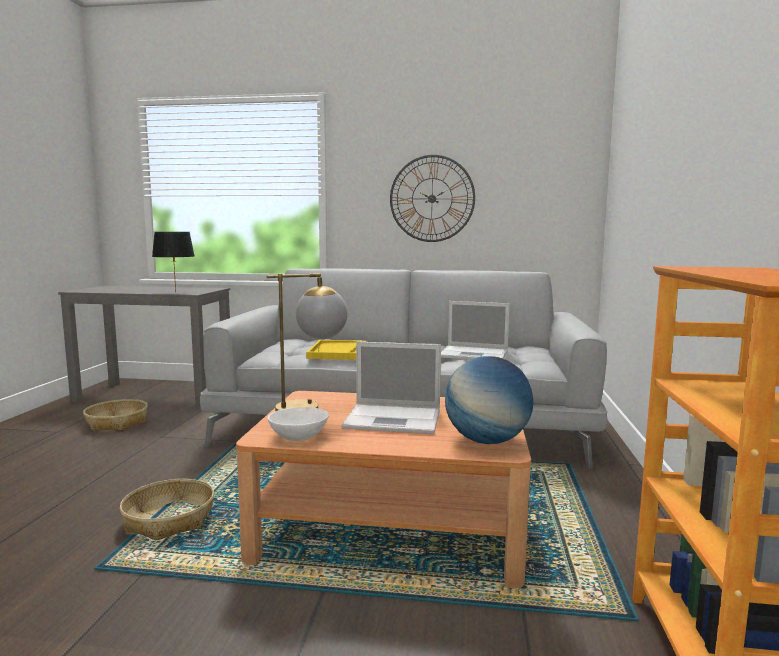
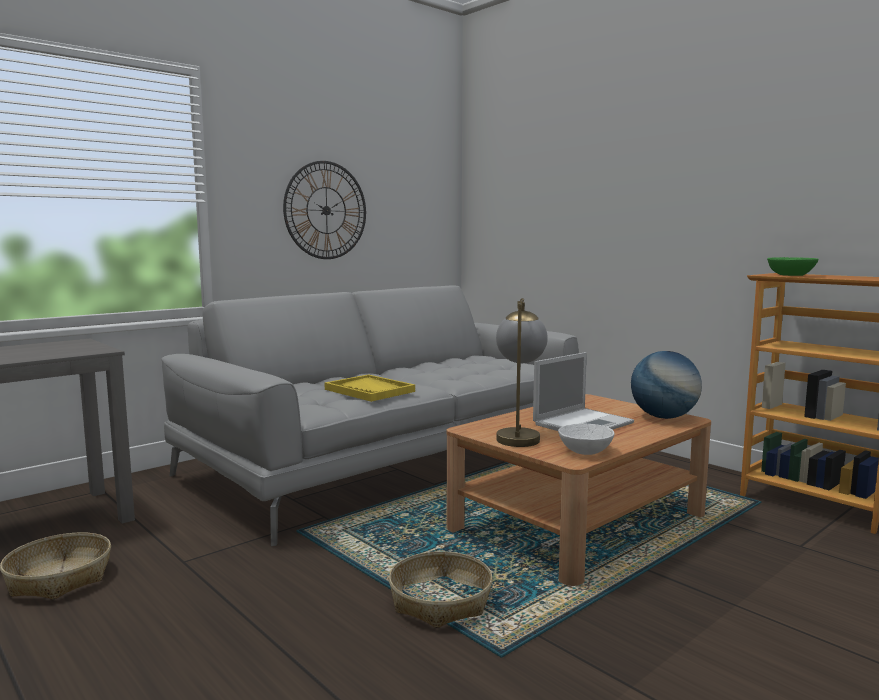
camera: 50 degrees left, 0 degrees up
(175, 292) = (65, 353): black table lamp -> none
(475, 354) = (471, 368): laptop -> none
(711, 269) = (791, 275): none -> green bowl

